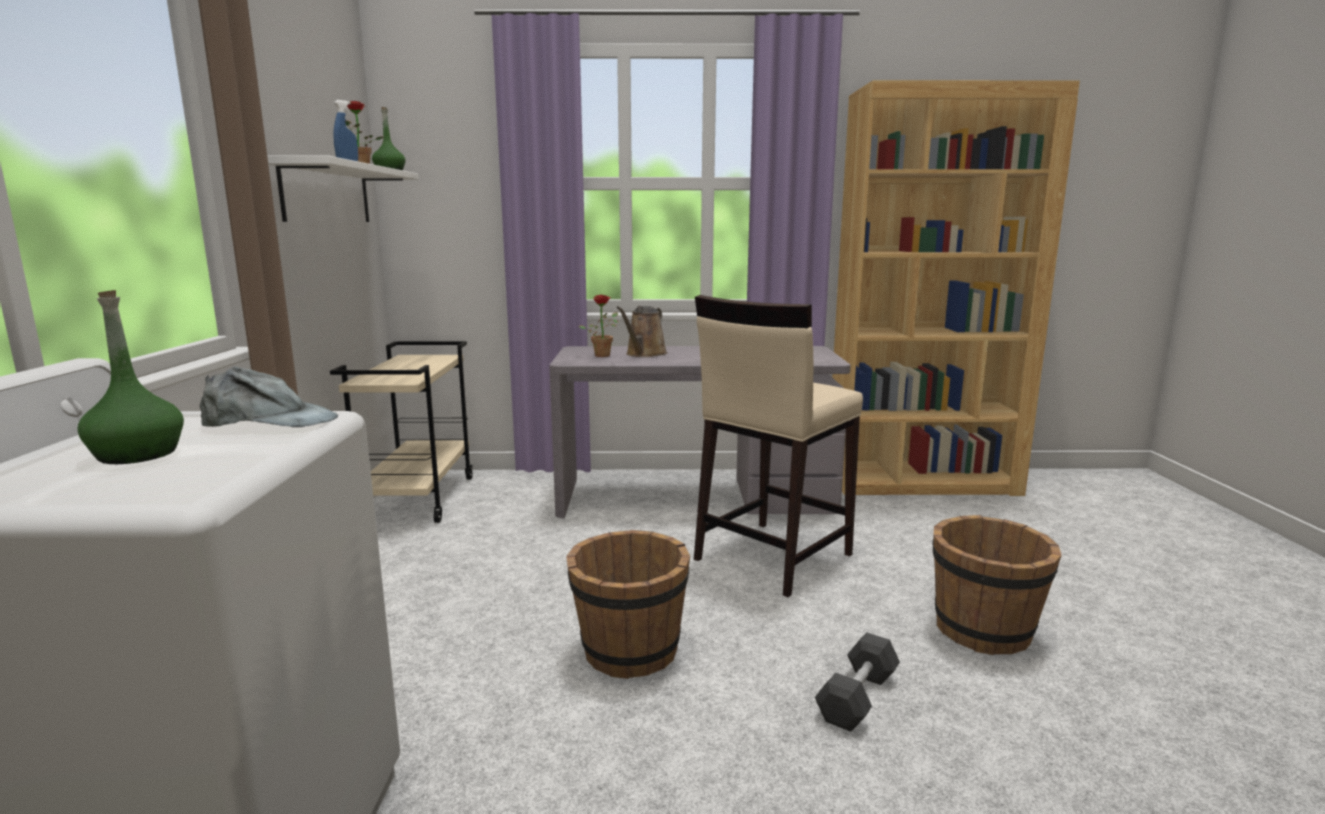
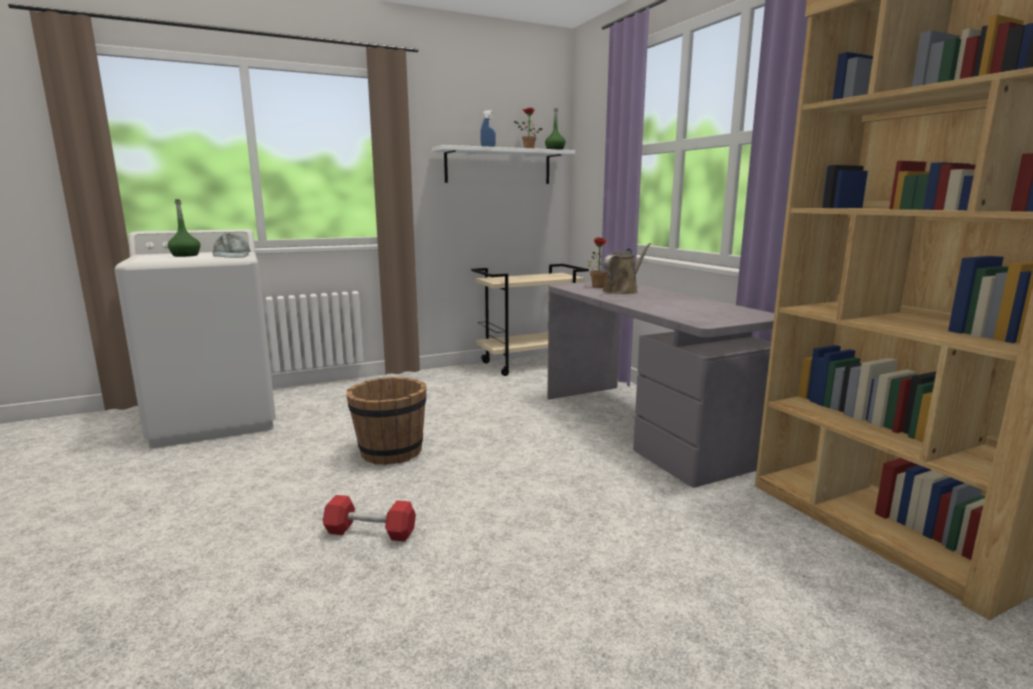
camera: 65 degrees right, 0 degrees up
(644, 354) = (622, 291): brown watering can -> brown watering can turned 135 degrees clockwise
(771, 557) = (563, 472): beige stool -> none
(857, 697) = (370, 532): grey dumbbell -> red dumbbell
(983, 631) = (510, 588): brown bucket -> none

